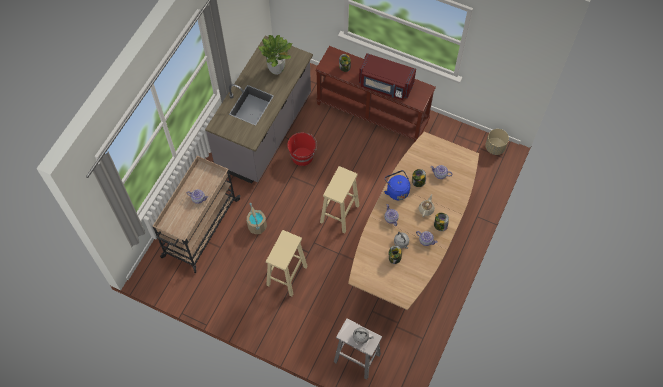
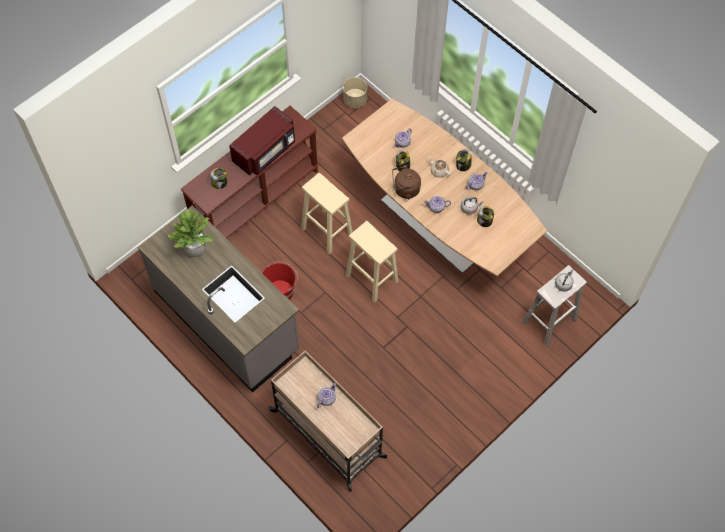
camera: 70 degrees left, 0 degrees up
(257, 226) = (351, 370): beige bucket -> none
(287, 275) = (426, 358): beige stool -> beige stool (326, 231)
(396, 190) = (405, 190): blue kettle -> brown kettle

